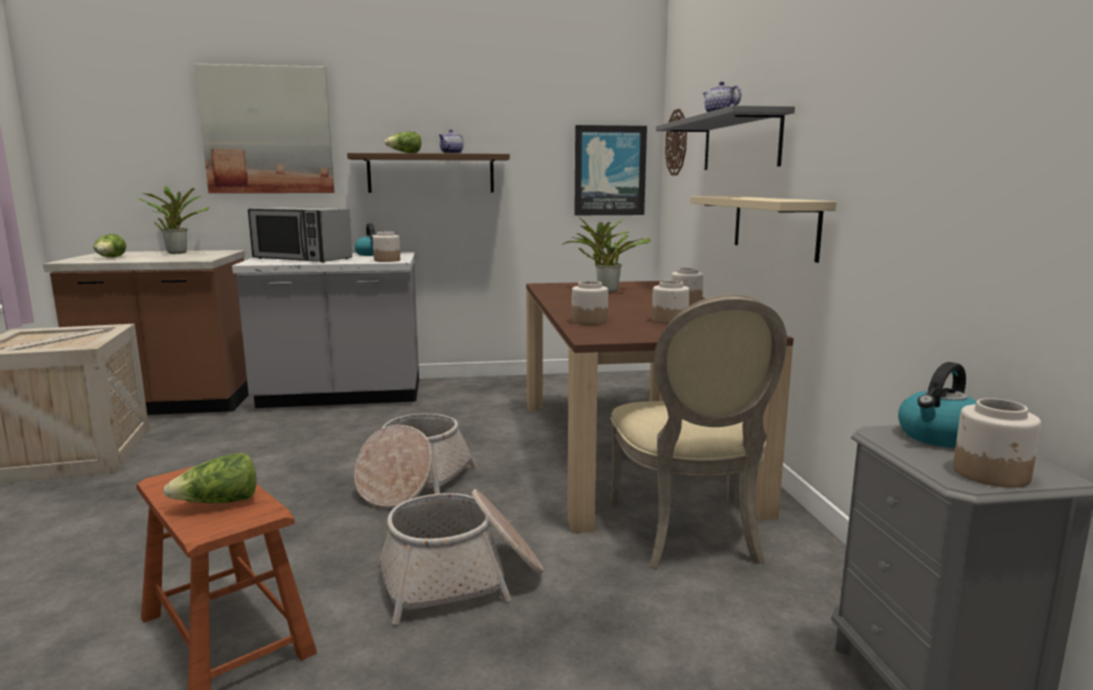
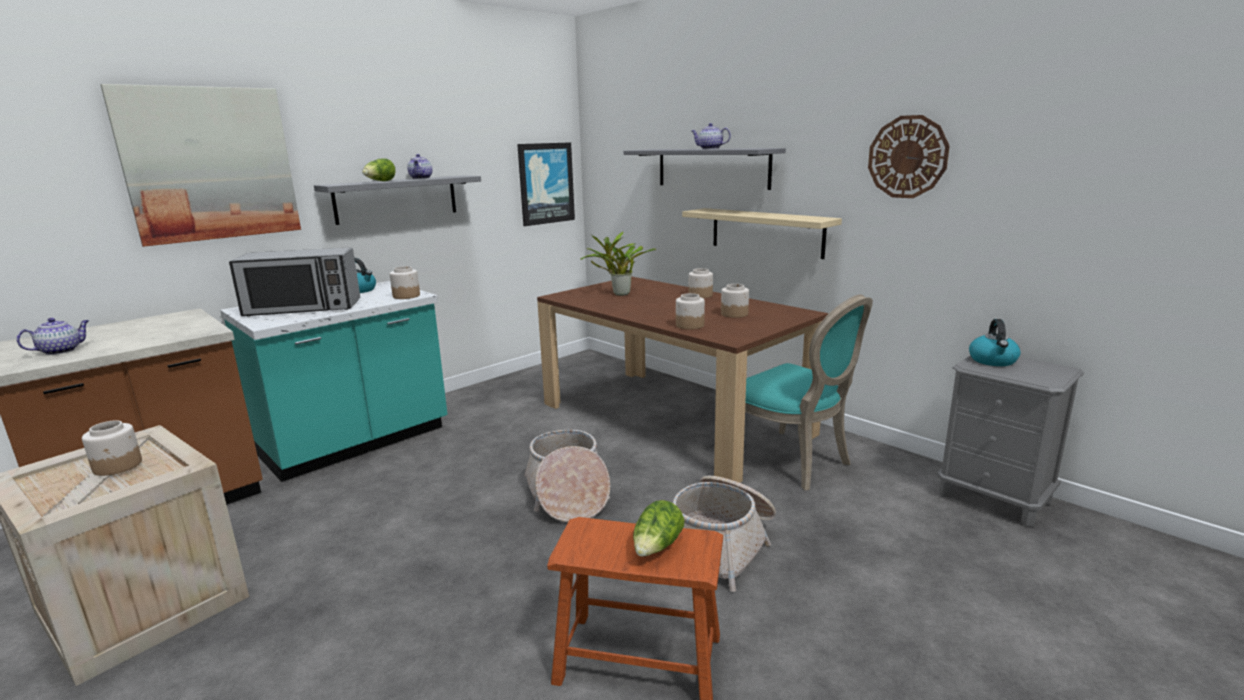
camera: 35 degrees left, 5 degrees up
(110, 258) = (61, 351): lettuce -> teapot
(177, 253) = (127, 326): potted plant -> none
(341, 395) = (355, 442): grey counter -> turquoise counter
(431, 173) = (396, 199): brown shelf -> grey shelf
(677, 142) = (609, 158): wall clock -> wall clock (907, 157)
(689, 535) = (793, 462): beige chair -> turquoise chair
(991, 474) = (1047, 375): jar -> jar (118, 466)

